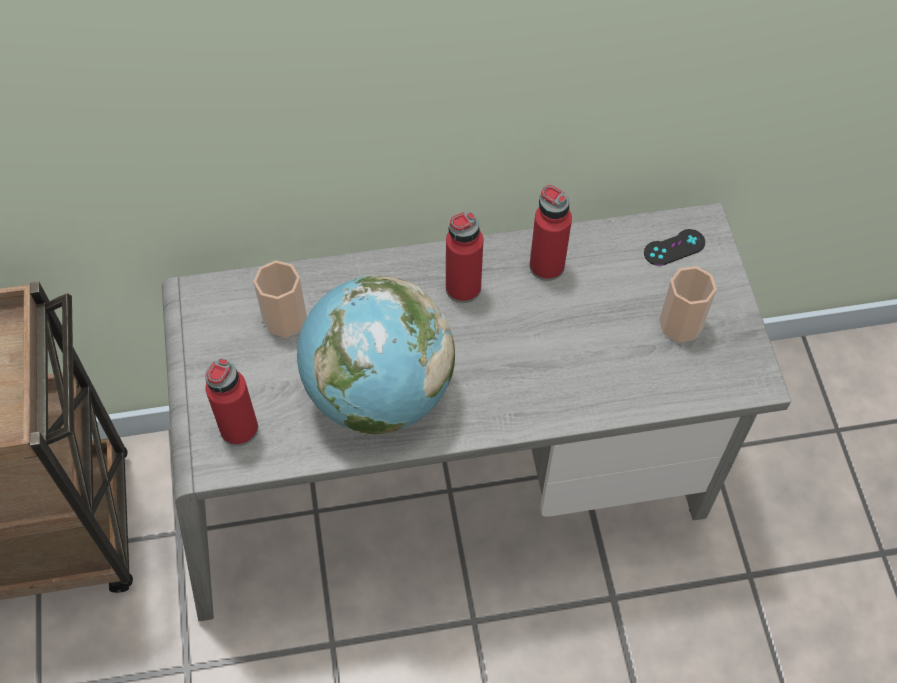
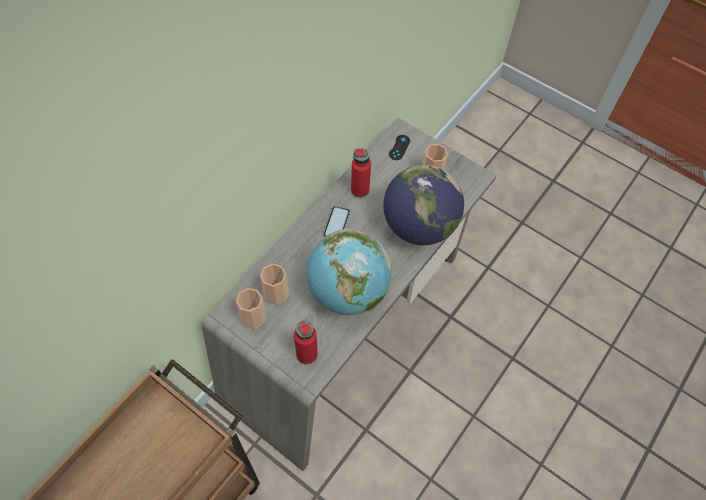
camera: 45 degrees left, 0 degrees up
(225, 326) = (253, 317): none -> cup
(463, 288) = (336, 224): red bottle -> phone
(578, 383) = (418, 226): none -> globe

